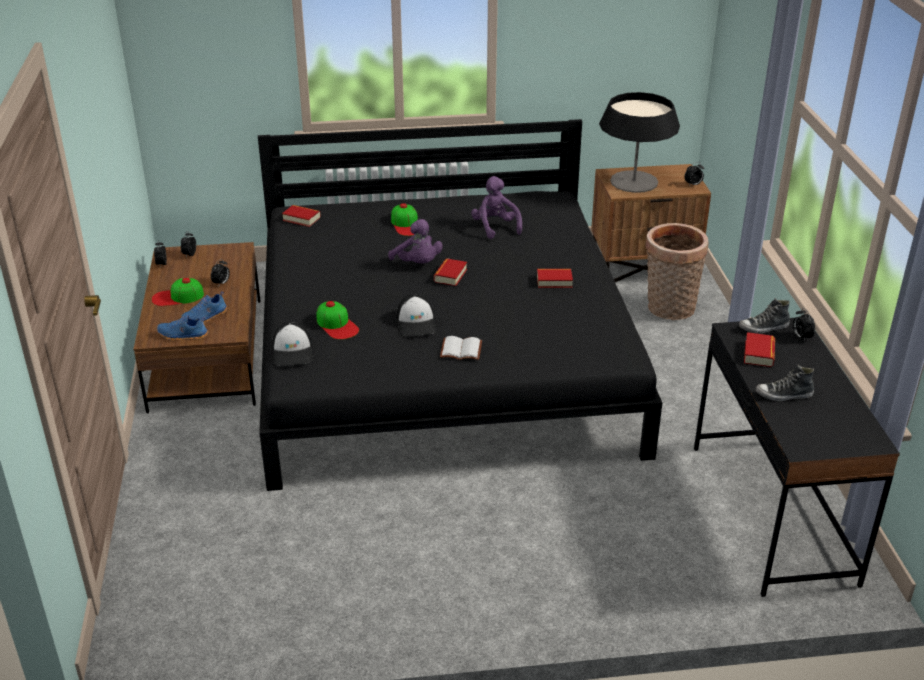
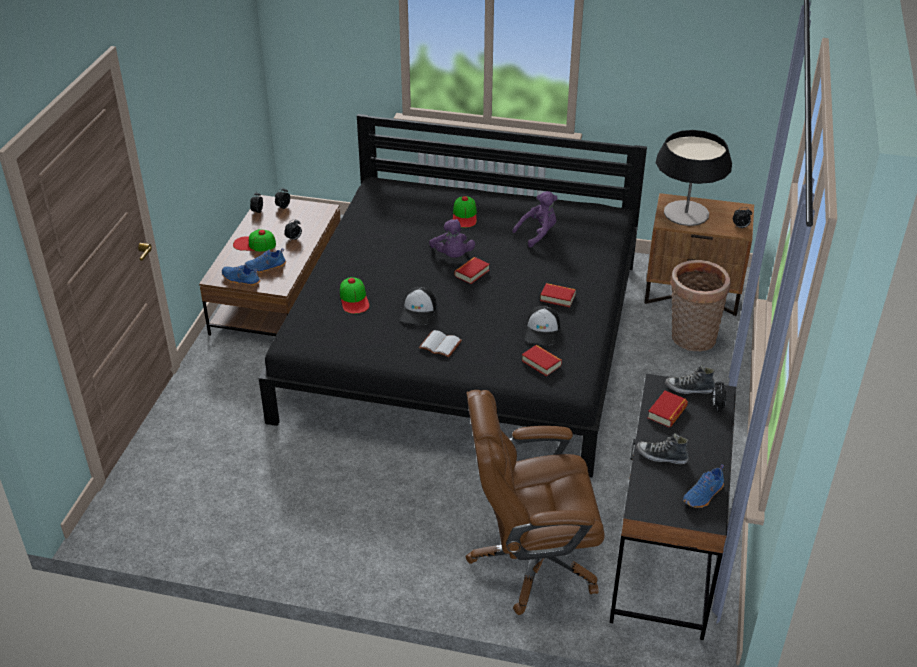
camera: 20 degrees right, 5 degrees up
(293, 351) = (307, 315): cap -> cap (542, 331)
(301, 219) = (381, 193): book -> book (541, 363)
(495, 227) = (538, 234): purple plush toy -> purple plush toy turned 60 degrees clockwise
(645, 557) = (532, 561): none -> brown office chair
(850, 421) = (704, 495): none -> blue shoe

